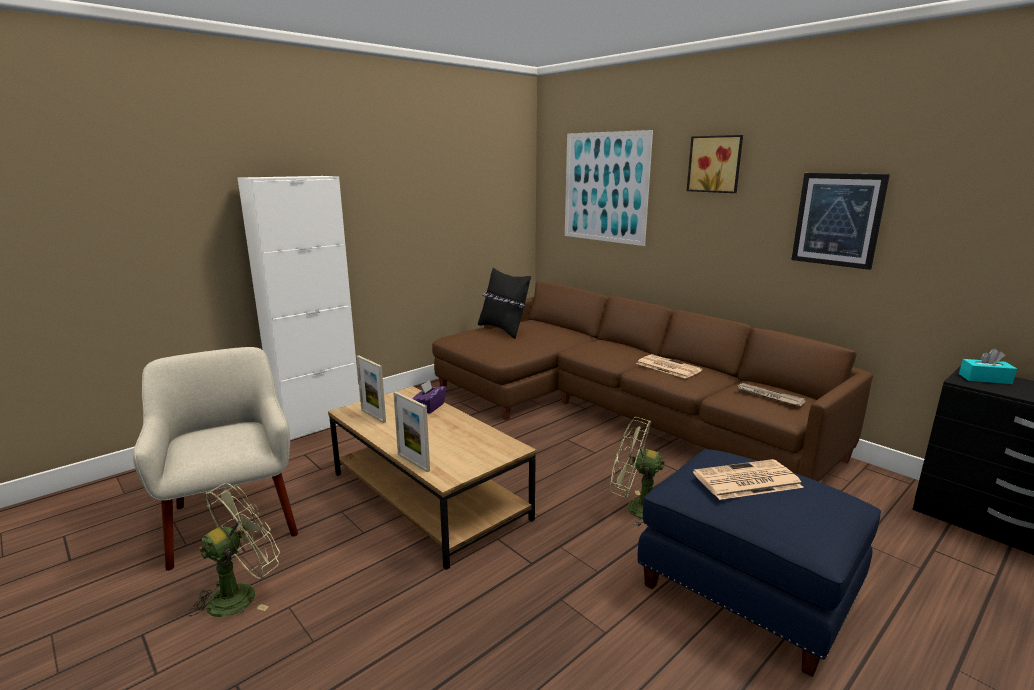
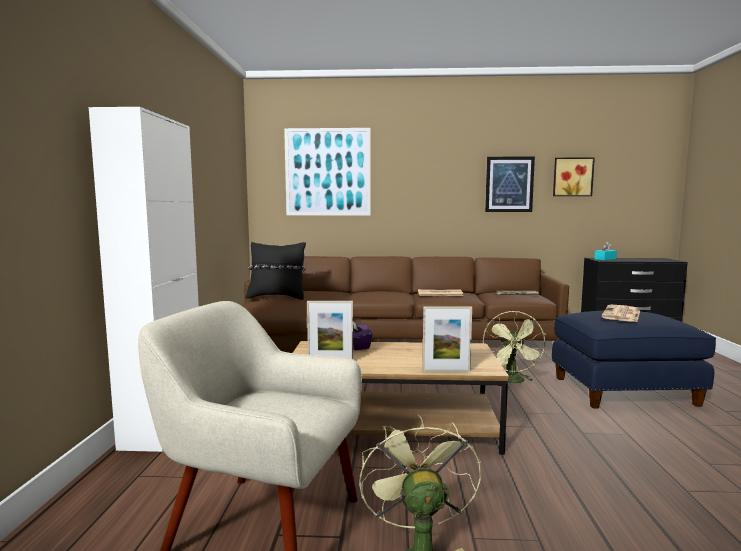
camera: 45 degrees left, 10 degrees down
(635, 509) = (513, 381): green fan -> green fan turned 60 degrees counterclockwise
(715, 164) = (424, 152): picture -> picture (572, 177)

